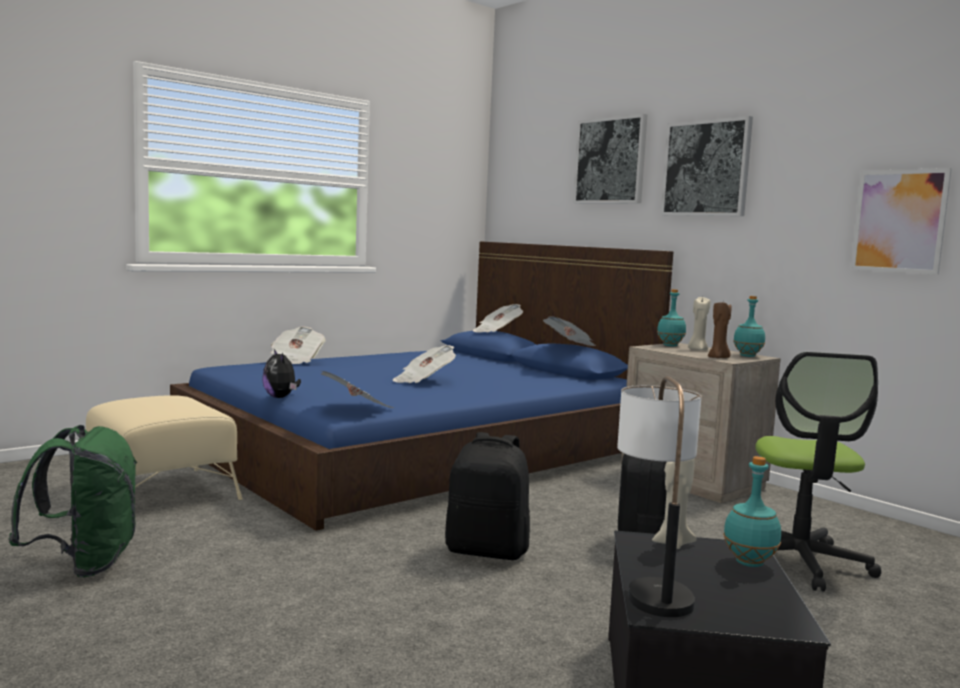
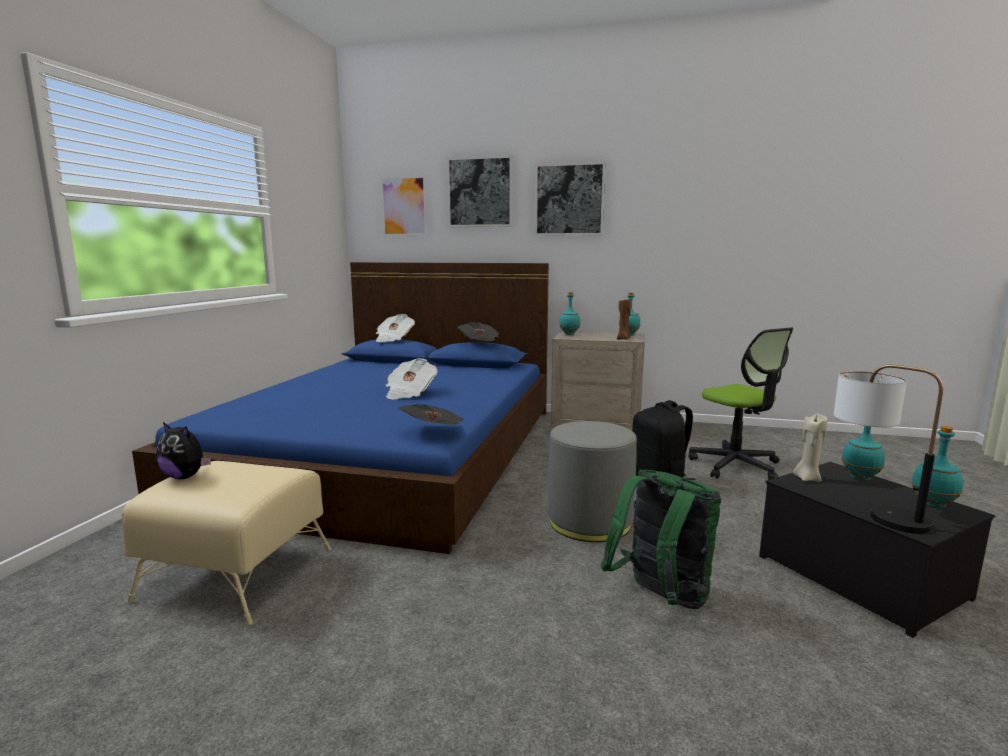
camera: 35 degrees left, 5 degrees up
(84, 564) = (304, 688): green backpack -> green backpack (660, 598)
(281, 397) = (339, 438): plush toy -> plush toy (185, 477)
(295, 361) = (261, 397): newspaper -> none
(487, 551) = (589, 522): black backpack -> grey ottoman
(697, 349) = (591, 334): beige candle -> none
(766, 607) = (932, 504): none -> turquoise bottle
(899, 221) = (715, 236): picture -> picture (404, 206)

